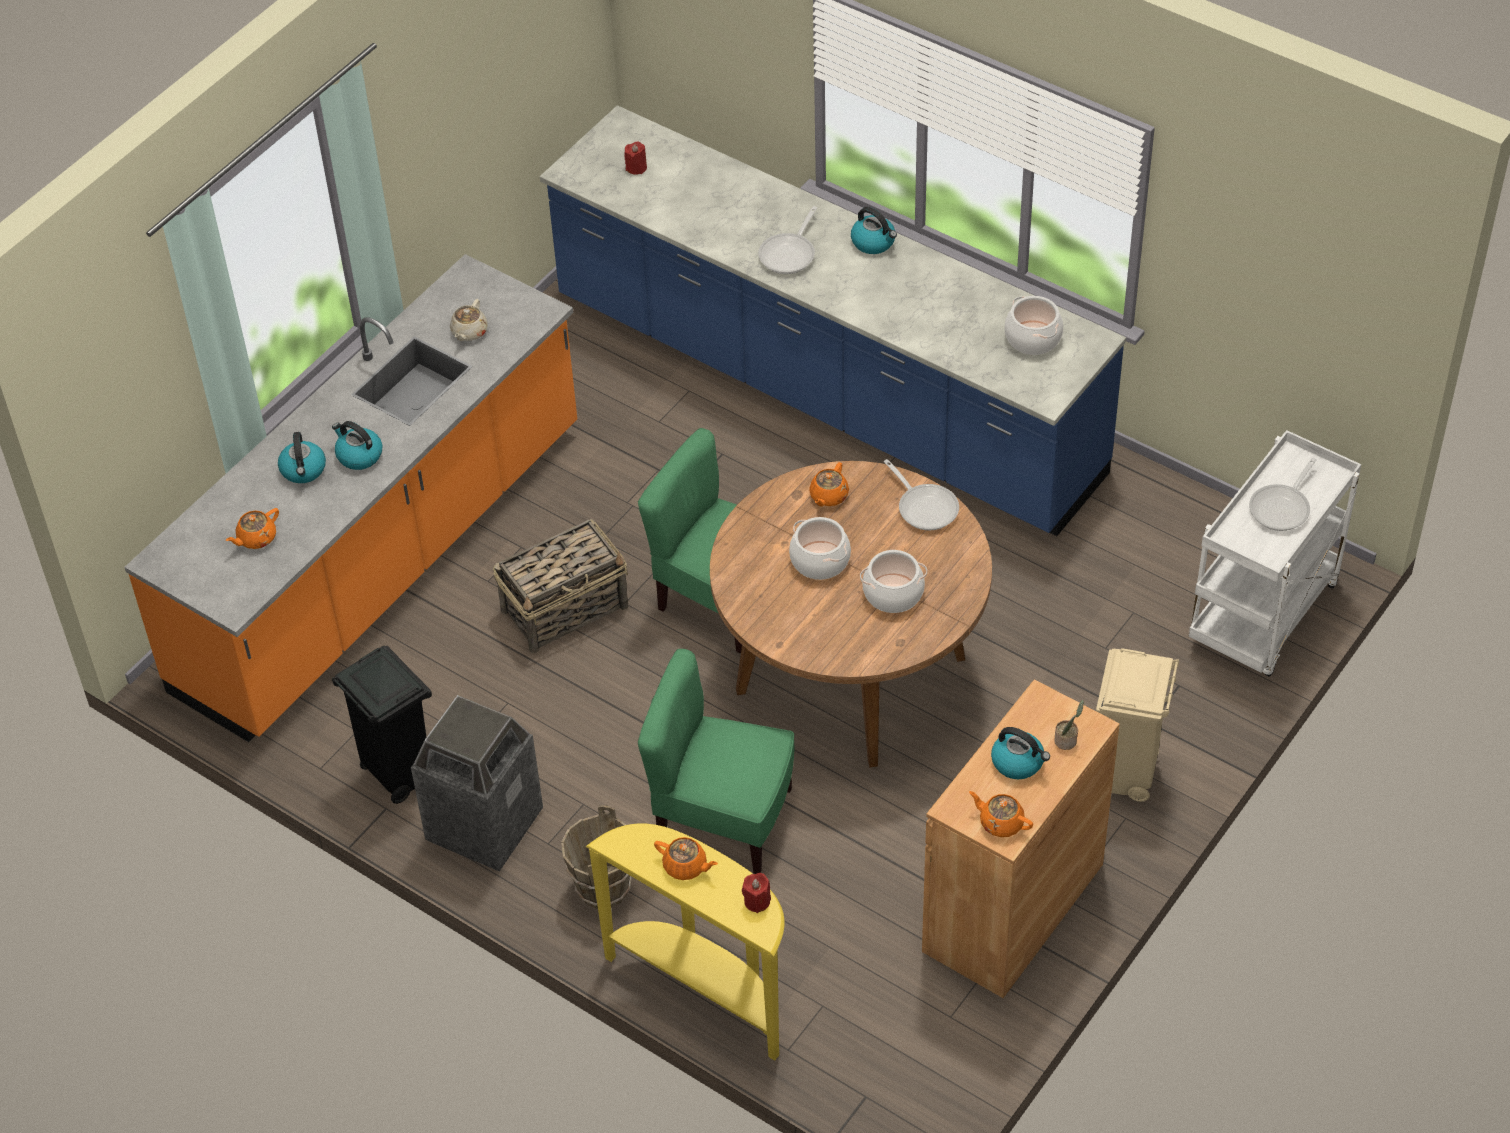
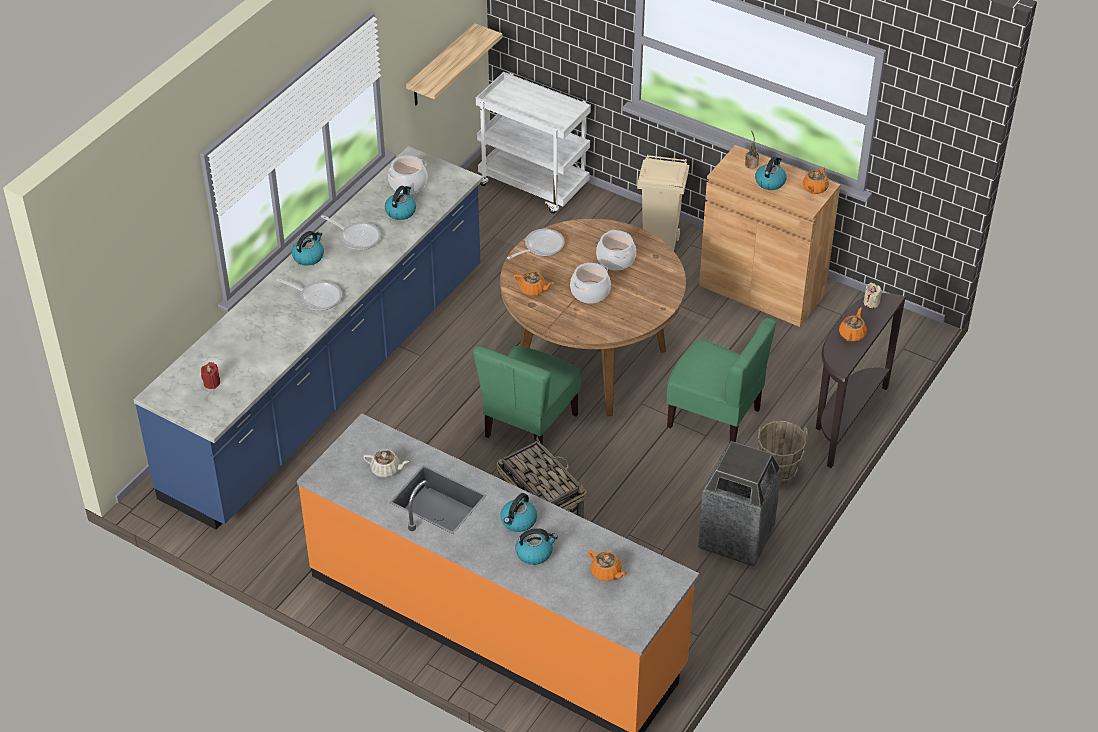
camera: 95 degrees left, 5 degrees down
(398, 774) = (698, 589): black trash can -> none
(704, 988) = (844, 420): yellow console table -> brown console table
(723, 819) = (715, 417): green chair -> green chair turned 75 degrees counterclockwise
(757, 901) = (871, 303): red candle -> beige candle
(970, 331) = (401, 211): none -> kettle
(1281, 344) = (441, 66): none -> shelf
(1282, 508) = (533, 106): frying pan -> frying pan (357, 237)

